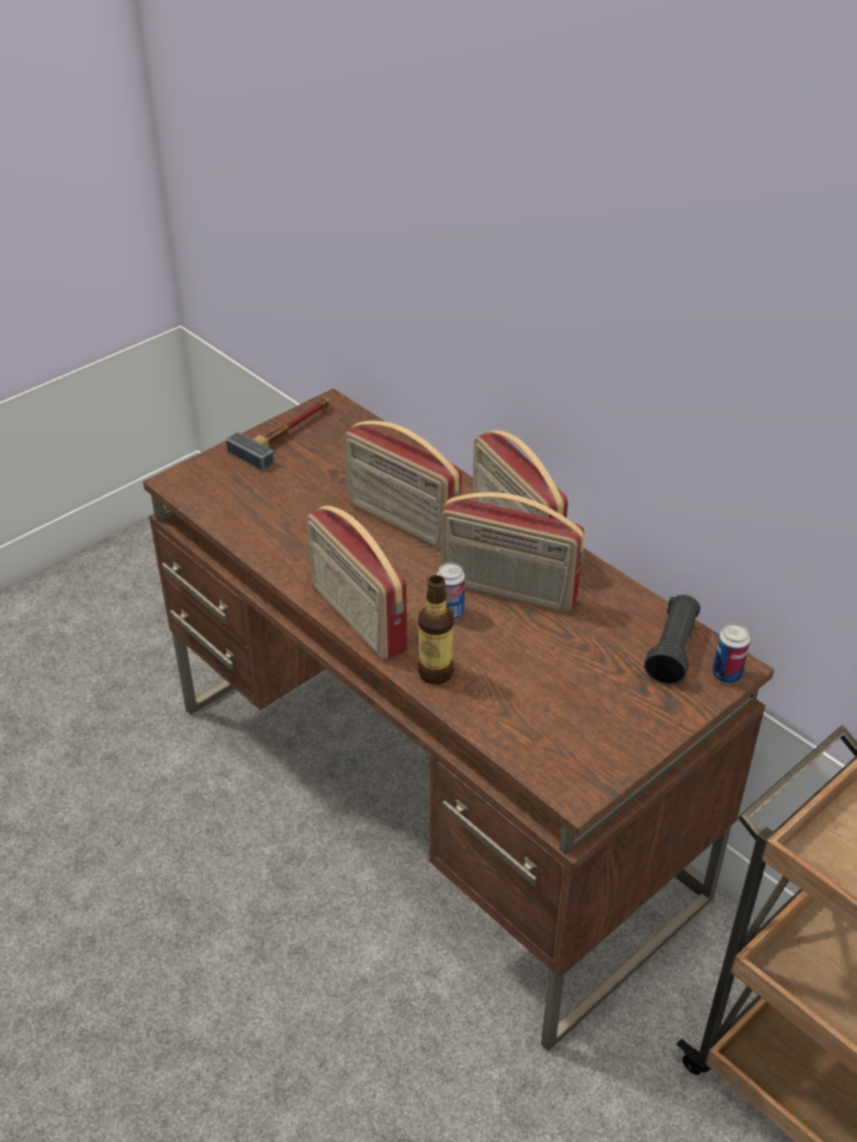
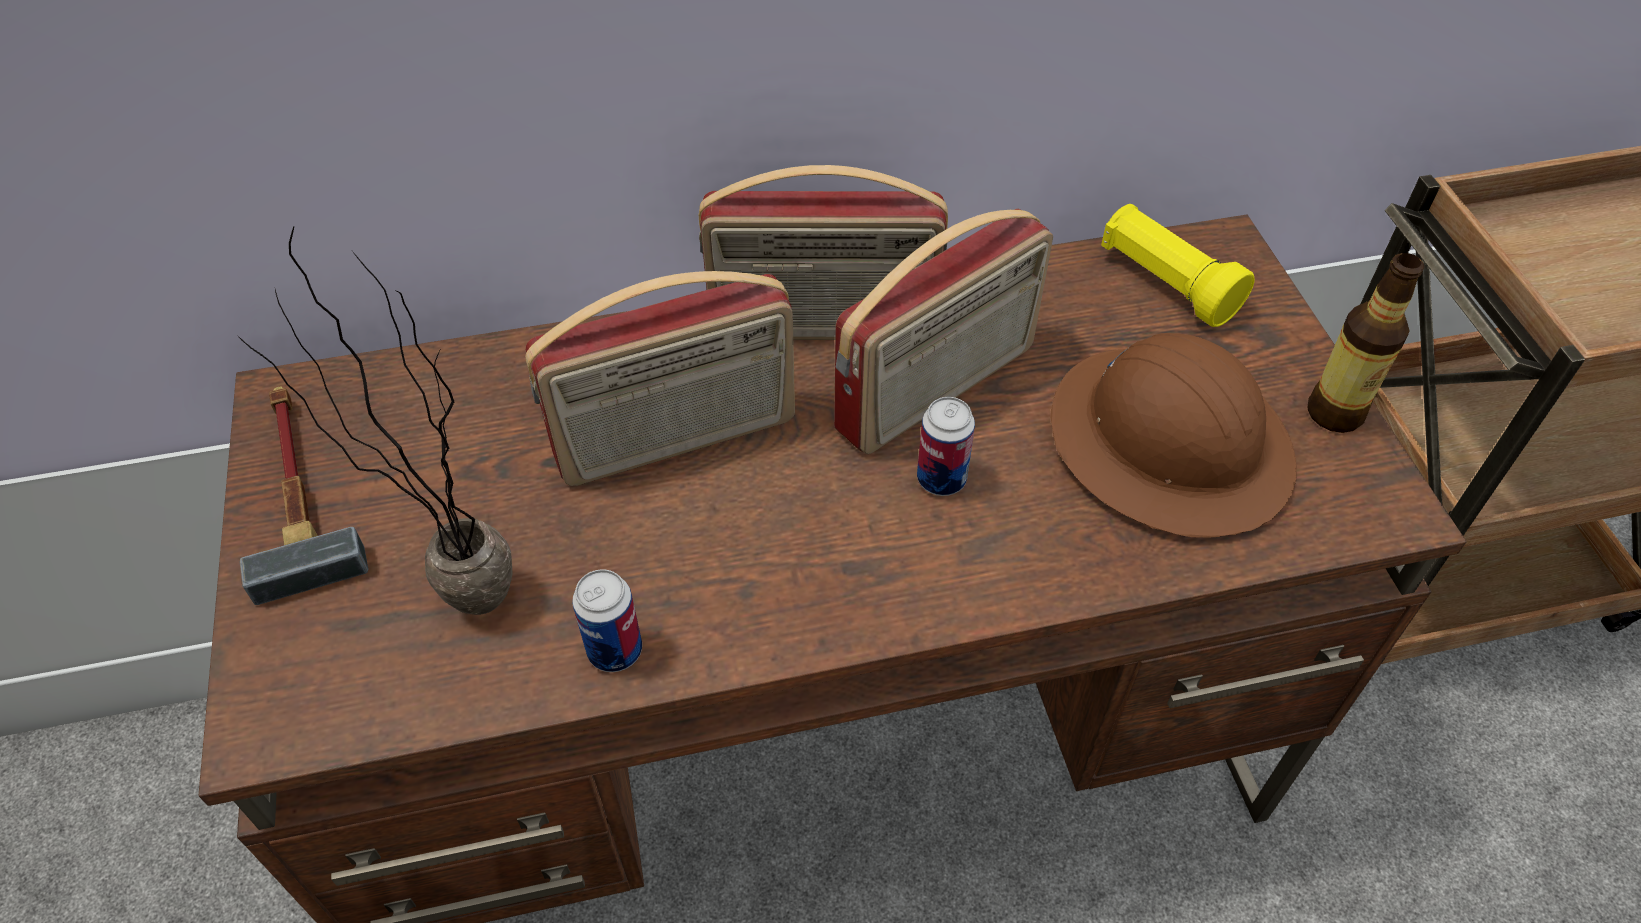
camera: 60 degrees left, 10 degrees up
(266, 500) = (456, 604): none -> potted plant
(356, 618) = (875, 607): radio -> none
(435, 673) = (1069, 559): bottle -> bottle (1335, 413)
(546, 687) = (1169, 443): none -> brown hard hat
(673, 651) = (1166, 283): black flashlight -> yellow flashlight
(726, 675) = (1238, 258): can -> can (615, 651)

